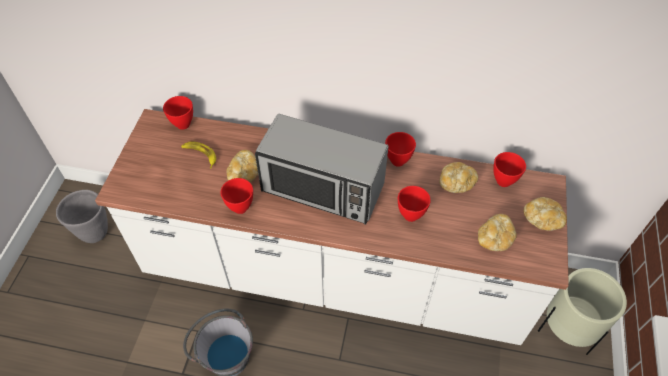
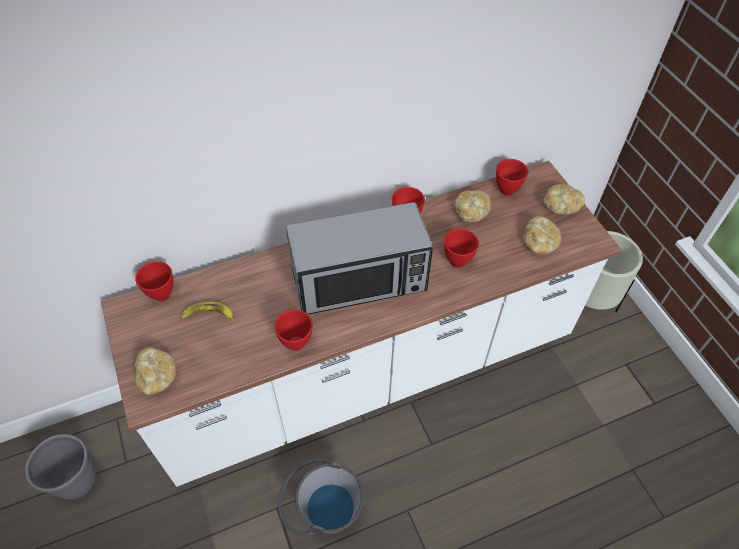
camera: 35 degrees left, 0 degrees up
(244, 174) = (272, 309): bread -> bread (157, 376)

